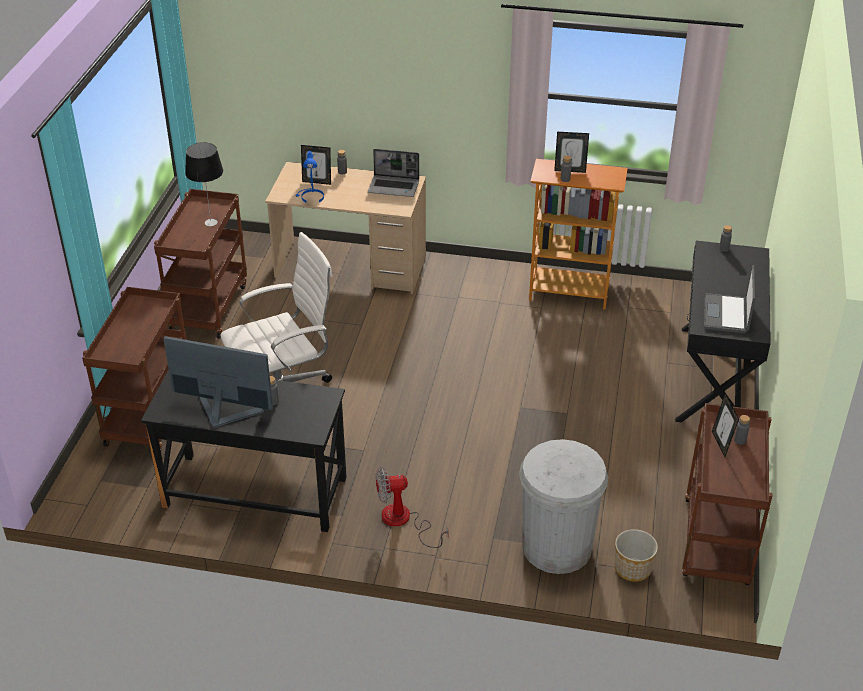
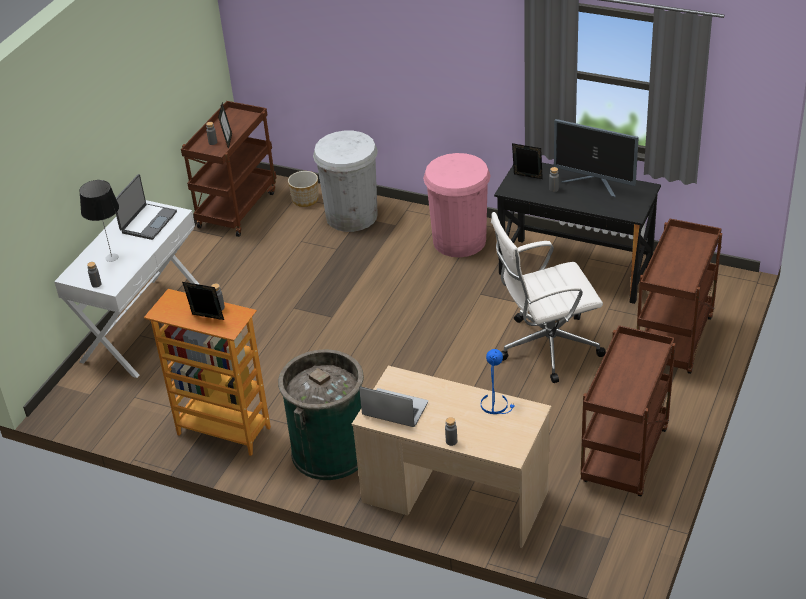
camera: 165 degrees left, 0 degrees up
(210, 223) = (615, 377): table lamp -> table lamp (112, 257)
(317, 182) = (485, 428): picture frame -> picture frame (527, 178)
(404, 521) = (459, 241): fan -> pink trash can
(467, 288) = (330, 451): none -> green trash can
(715, 377) = (144, 326): black console table -> white console table

